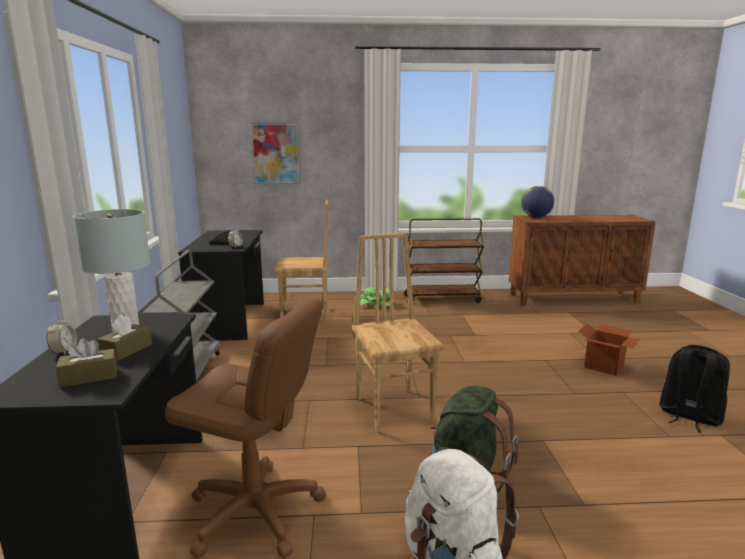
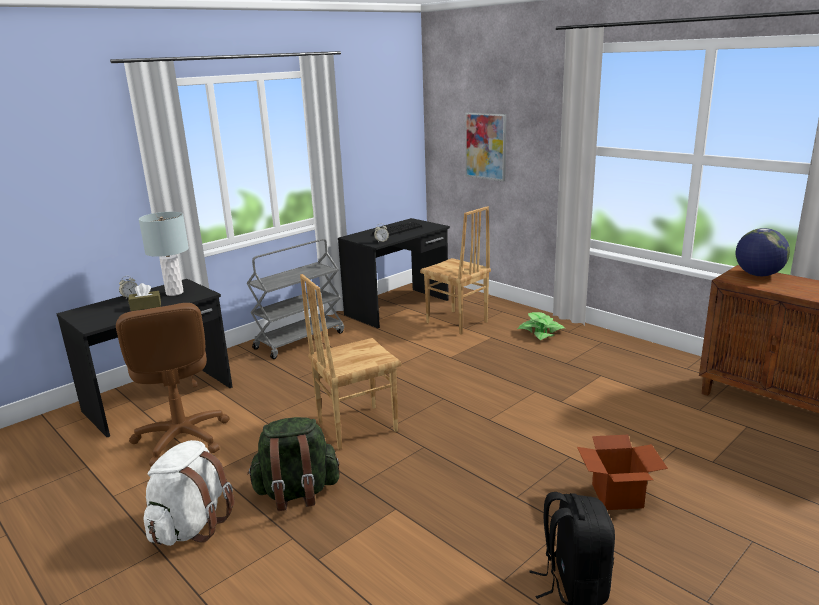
camera: 50 degrees right, 5 degrees up
(89, 377) = (106, 315): brown tissue box -> none
(395, 409) = (356, 426): brown chair -> brown chair turned 150 degrees counterclockwise
(442, 299) = (621, 351): brown cart -> none

